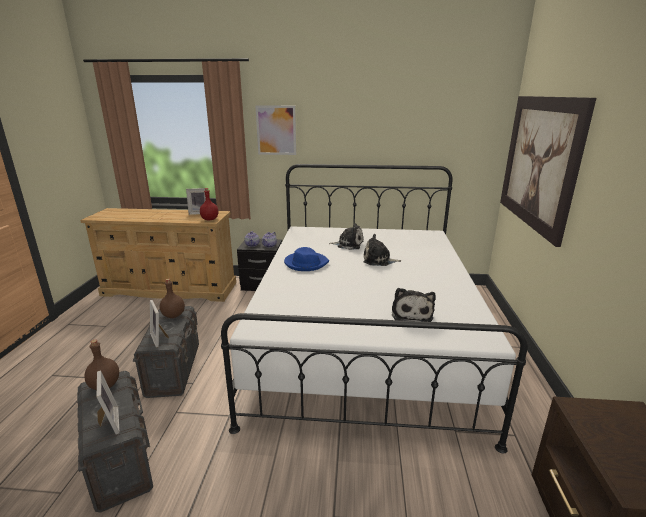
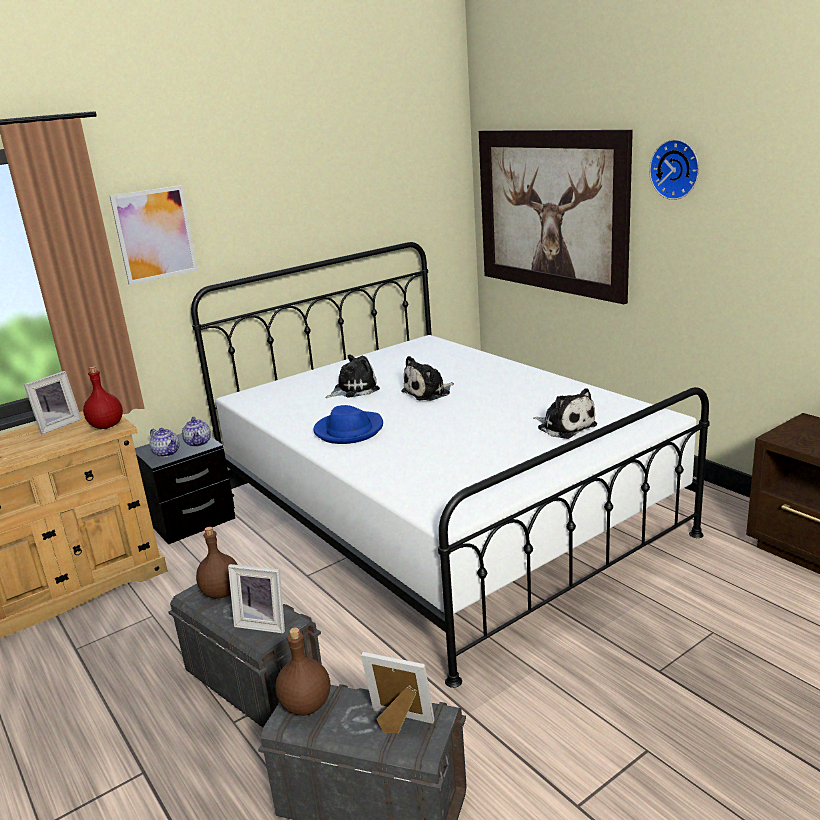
camera: 40 degrees left, 0 degrees up
(615, 136) = (676, 169): none -> wall clock

